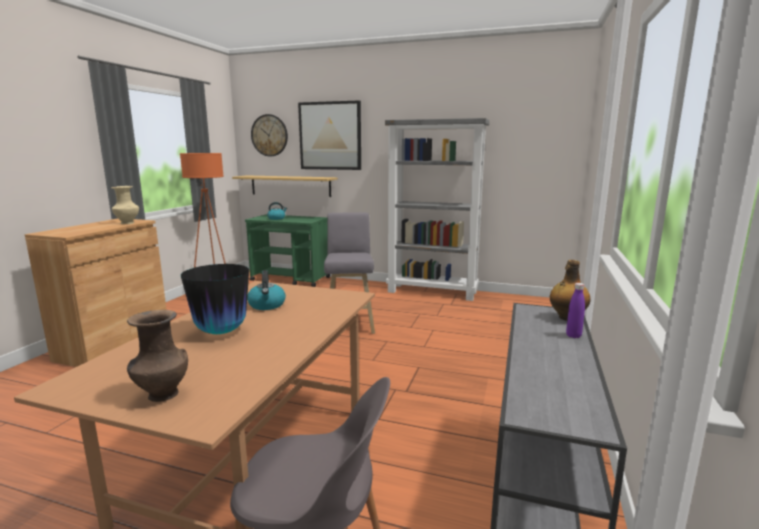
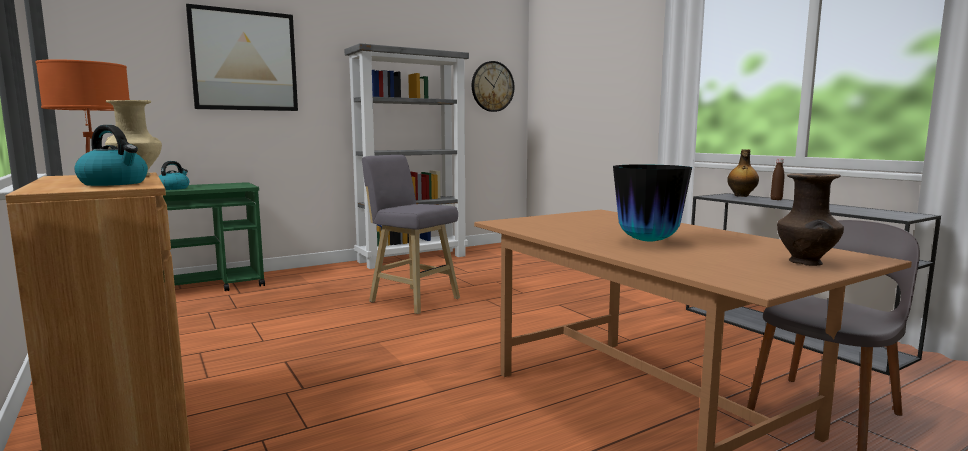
camera: 50 degrees left, 5 degrees down
(267, 305) = (582, 227): kettle -> kettle (115, 183)
(269, 135) = (122, 51): wall clock -> wall clock (492, 86)
(290, 186) = (171, 137): shelf -> none
(573, 336) = (776, 199): purple bottle -> brown bottle

